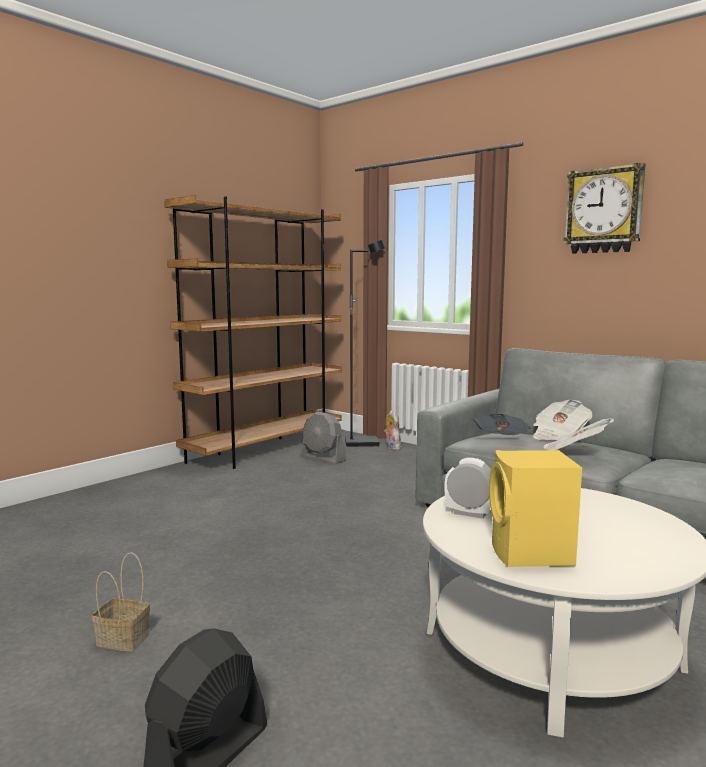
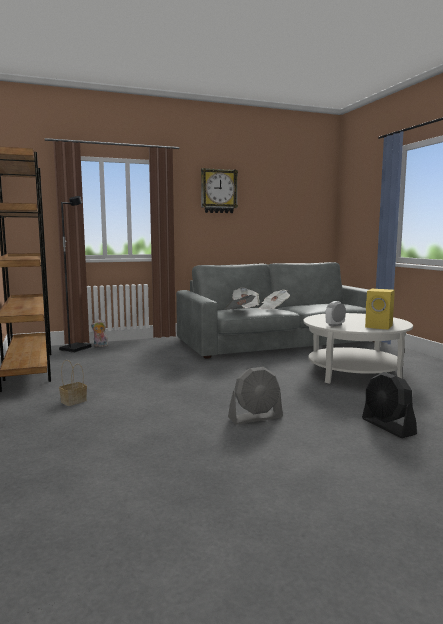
camera: 60 degrees left, 0 degrees up
(125, 639) = (280, 433): basket -> basket (74, 401)
(323, 458) = (83, 360): grey fan -> grey fan (255, 417)

